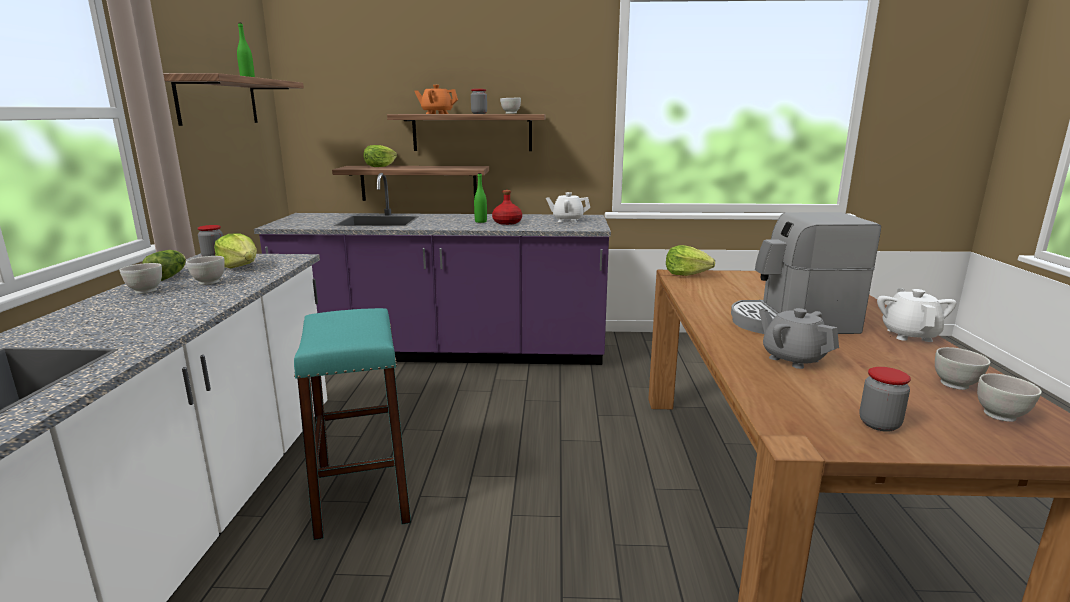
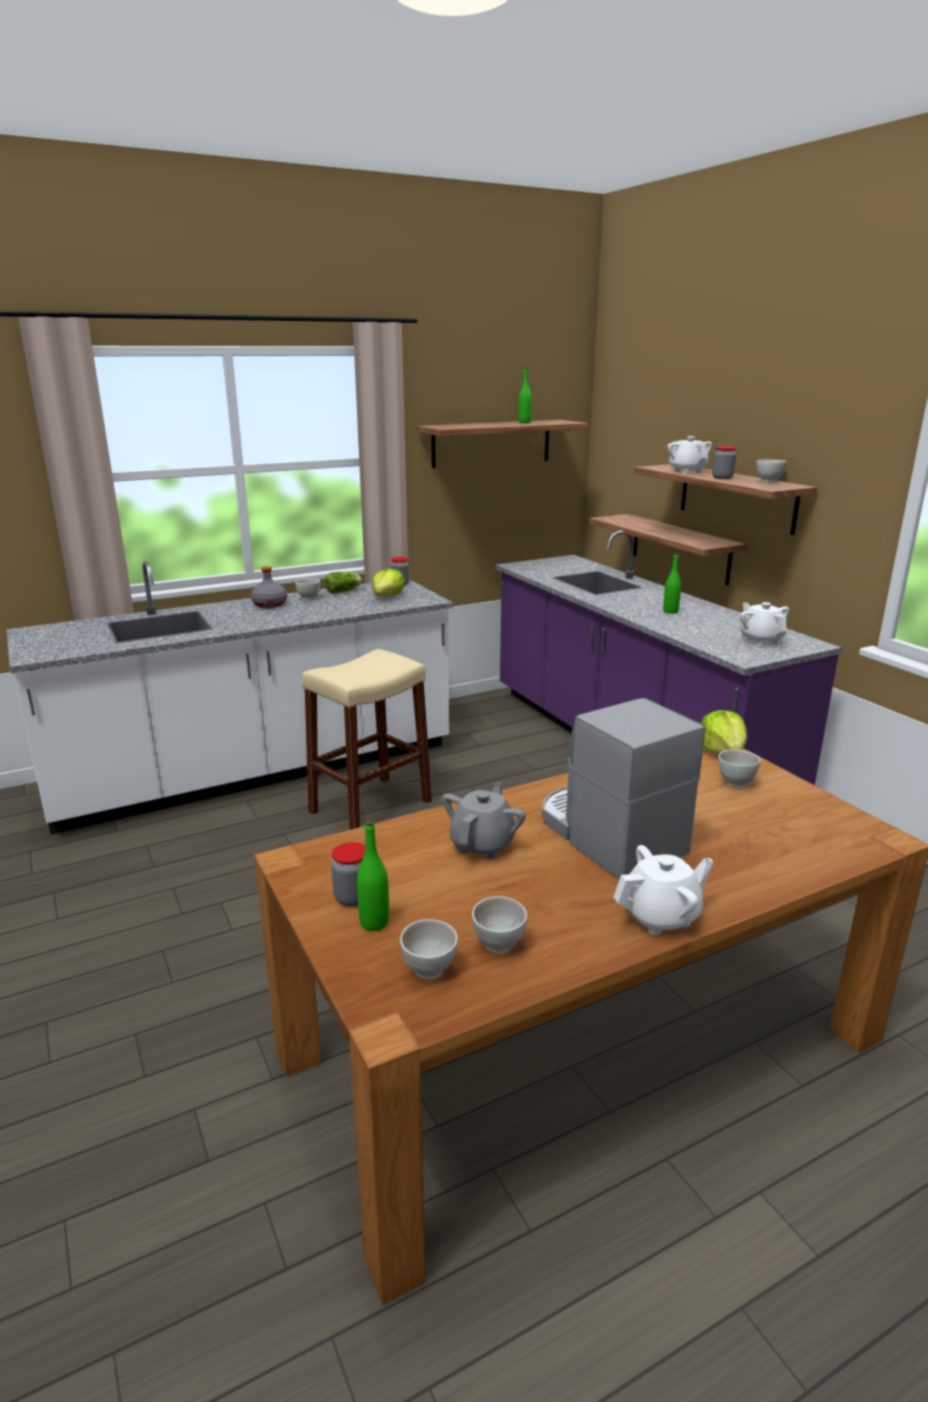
camera: 60 degrees right, 5 degrees up
(111, 309) = (270, 604): none -> grey bottle
(209, 282) = (342, 603): white bowl -> white bowl (735, 782)
(362, 493) = (371, 806): turquoise stool -> beige stool
(380, 166) = (642, 522): lettuce -> none
(437, 113) = (687, 471): orange teapot -> white teapot
(507, 222) = (689, 621): red bottle -> none
(925, 423) = (374, 923): none -> green bottle

